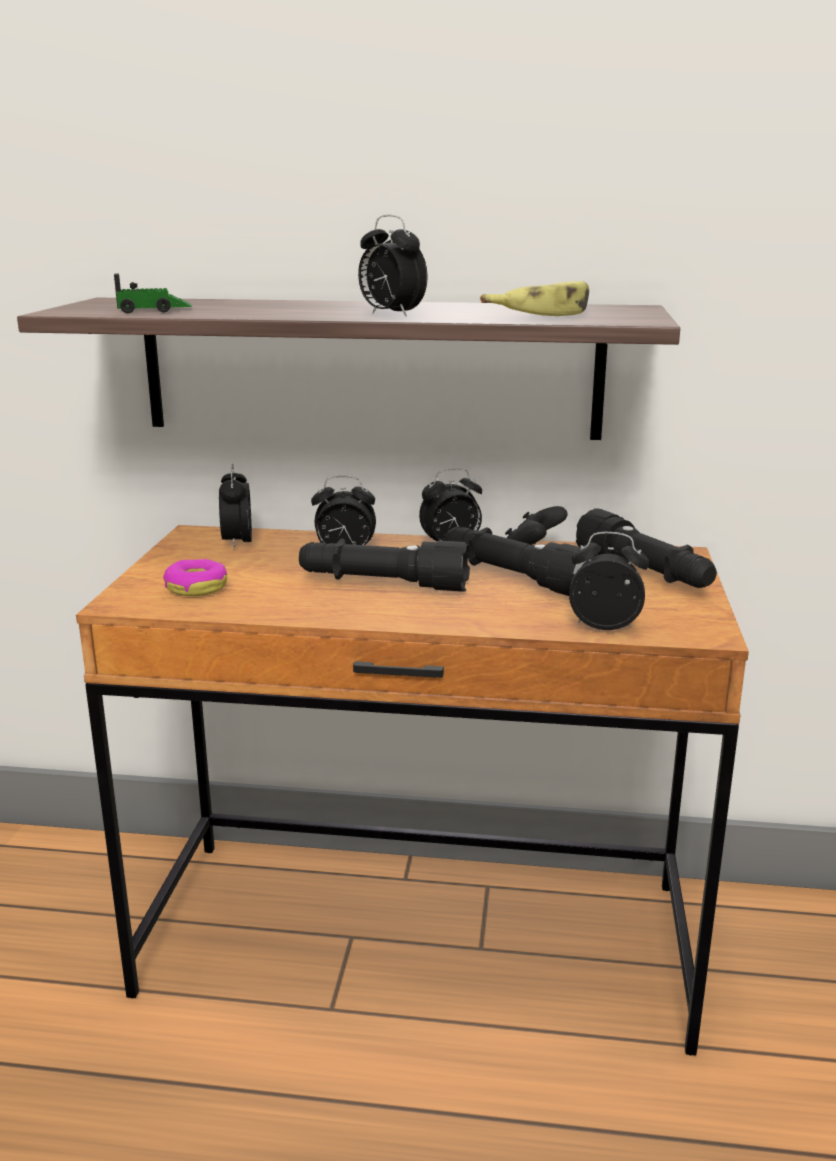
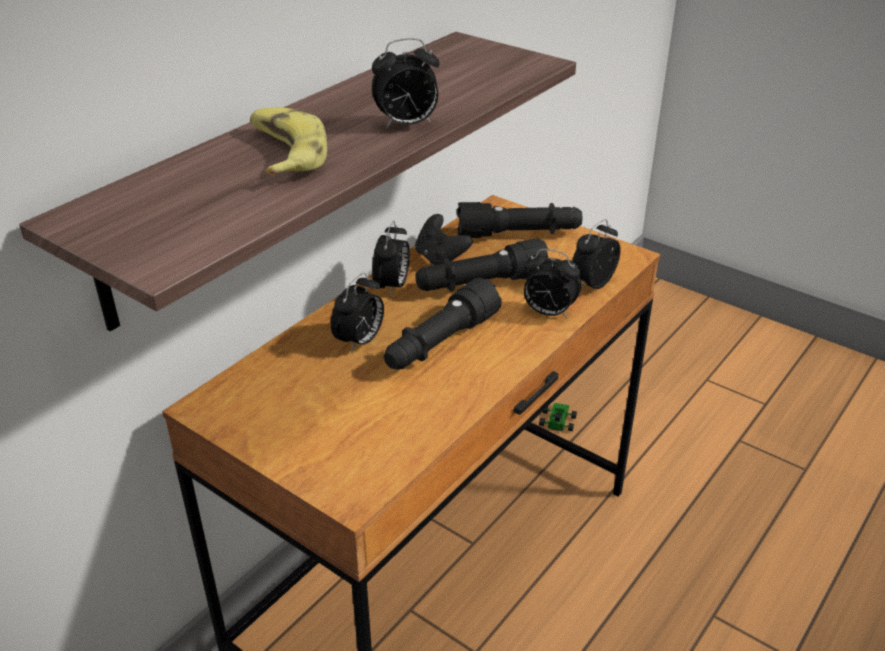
camera: 60 degrees left, 15 degrees up
(155, 309) = (216, 211): toy car -> toy car (558, 418)
(196, 587) = (356, 441): donut -> none
(237, 543) = (264, 388): alarm clock -> alarm clock (548, 313)
(544, 313) = (461, 75): banana -> banana (284, 154)

